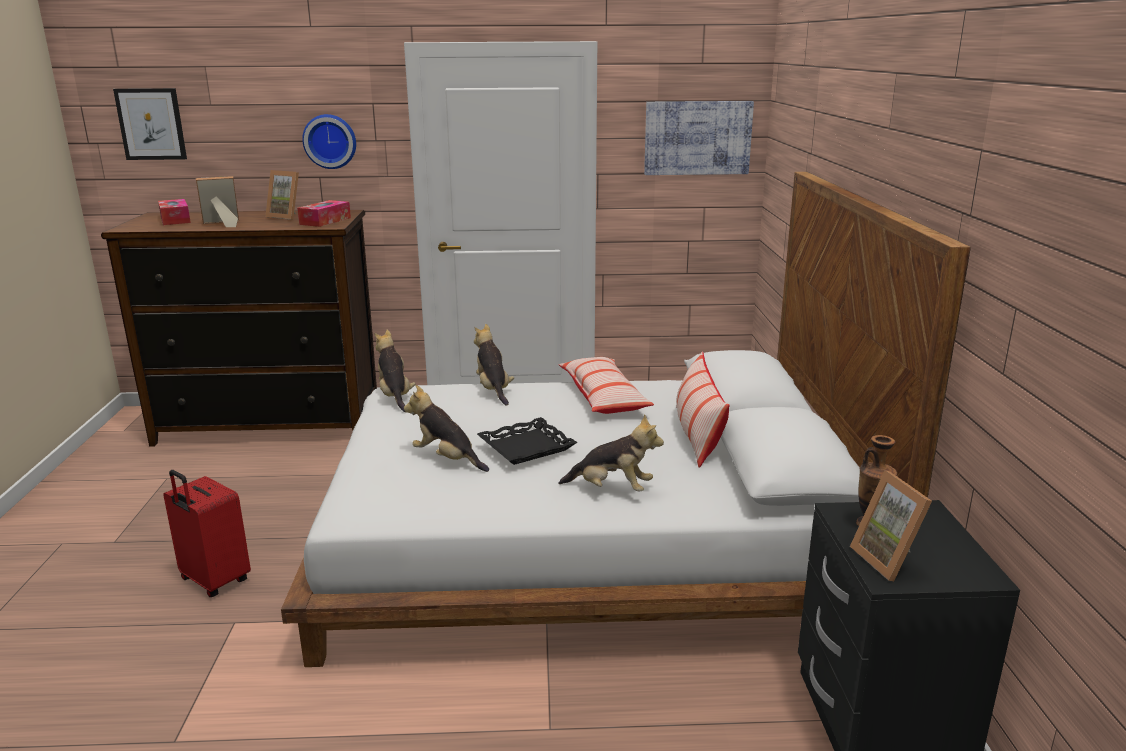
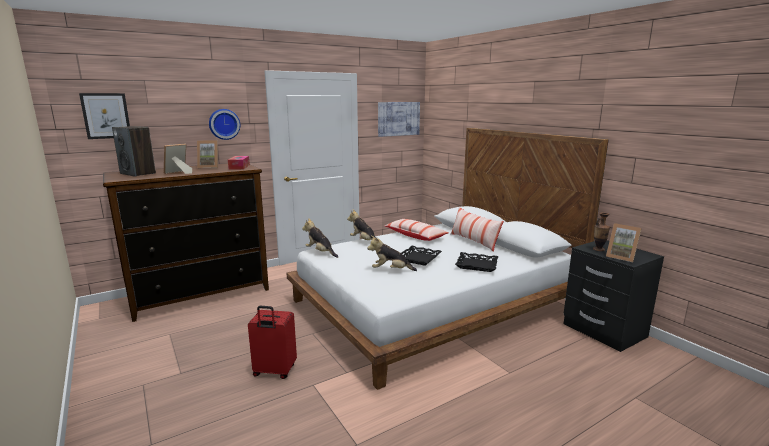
camera: 30 degrees left, 5 degrees down
(175, 219) = (138, 173): tissue box -> speaker
(612, 489) = (476, 265): plush toy -> black tray

